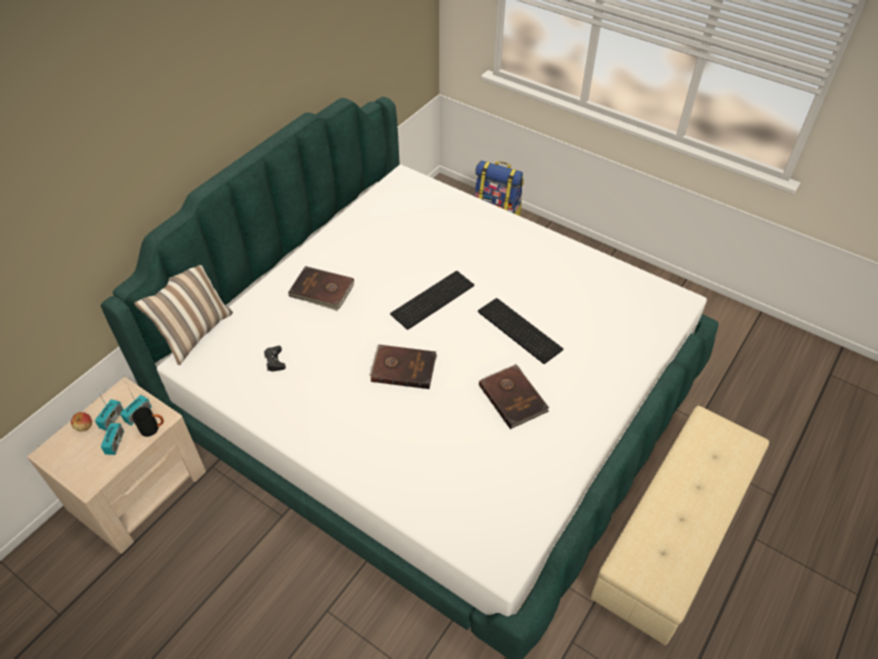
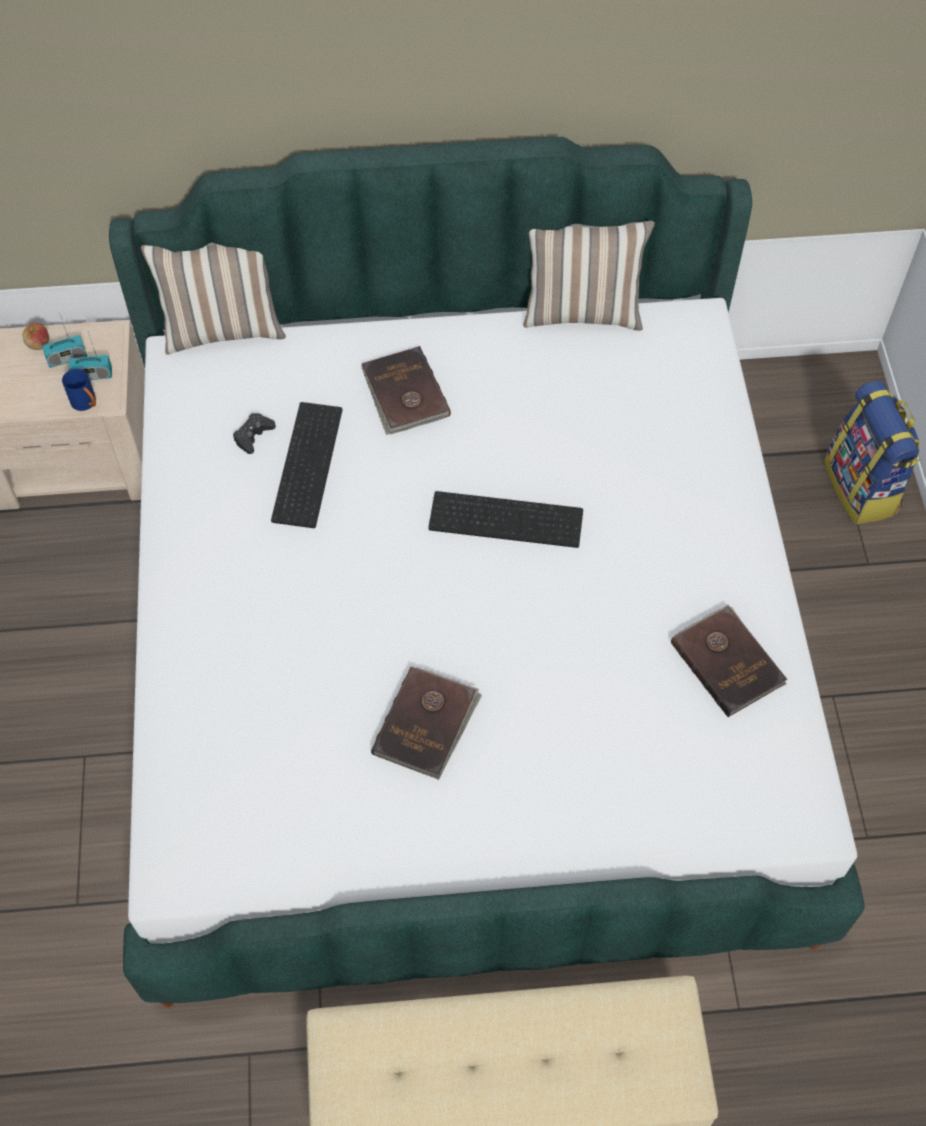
camera: 50 degrees right, 10 degrees up
(115, 443) = (41, 387): radio -> none
(153, 429) = (87, 404): black mug -> blue mug
(353, 206) = (582, 312): none -> pillow
(403, 368) = (363, 570): brown book -> brown book (728, 662)
(517, 330) = (546, 652): keyboard -> keyboard (305, 462)

